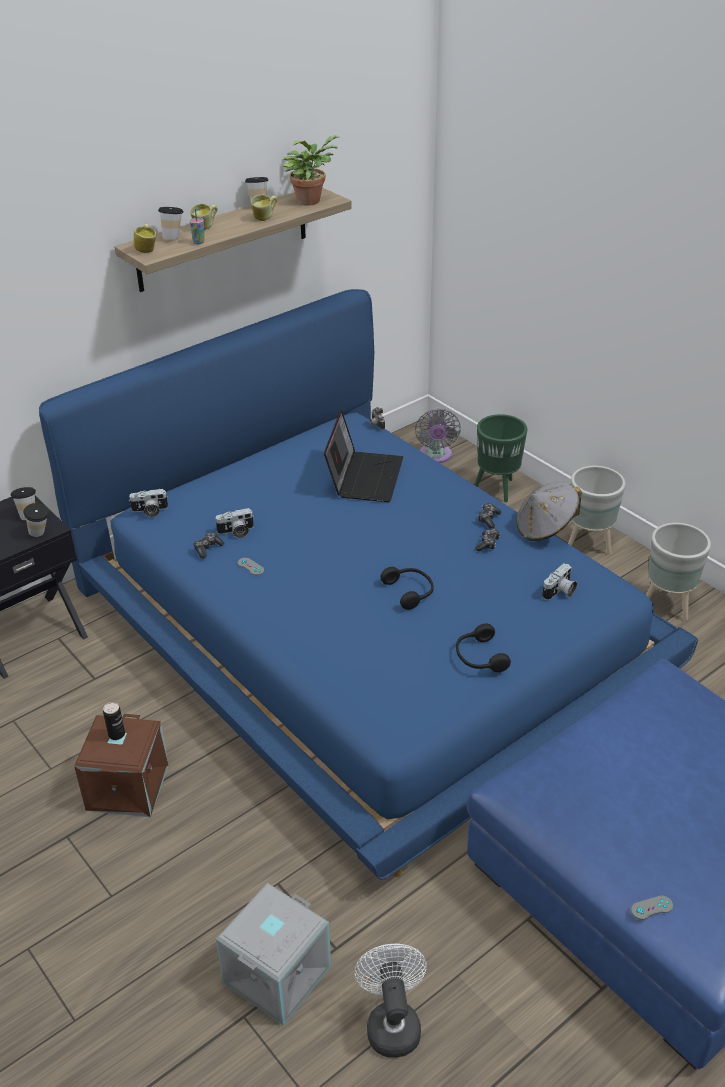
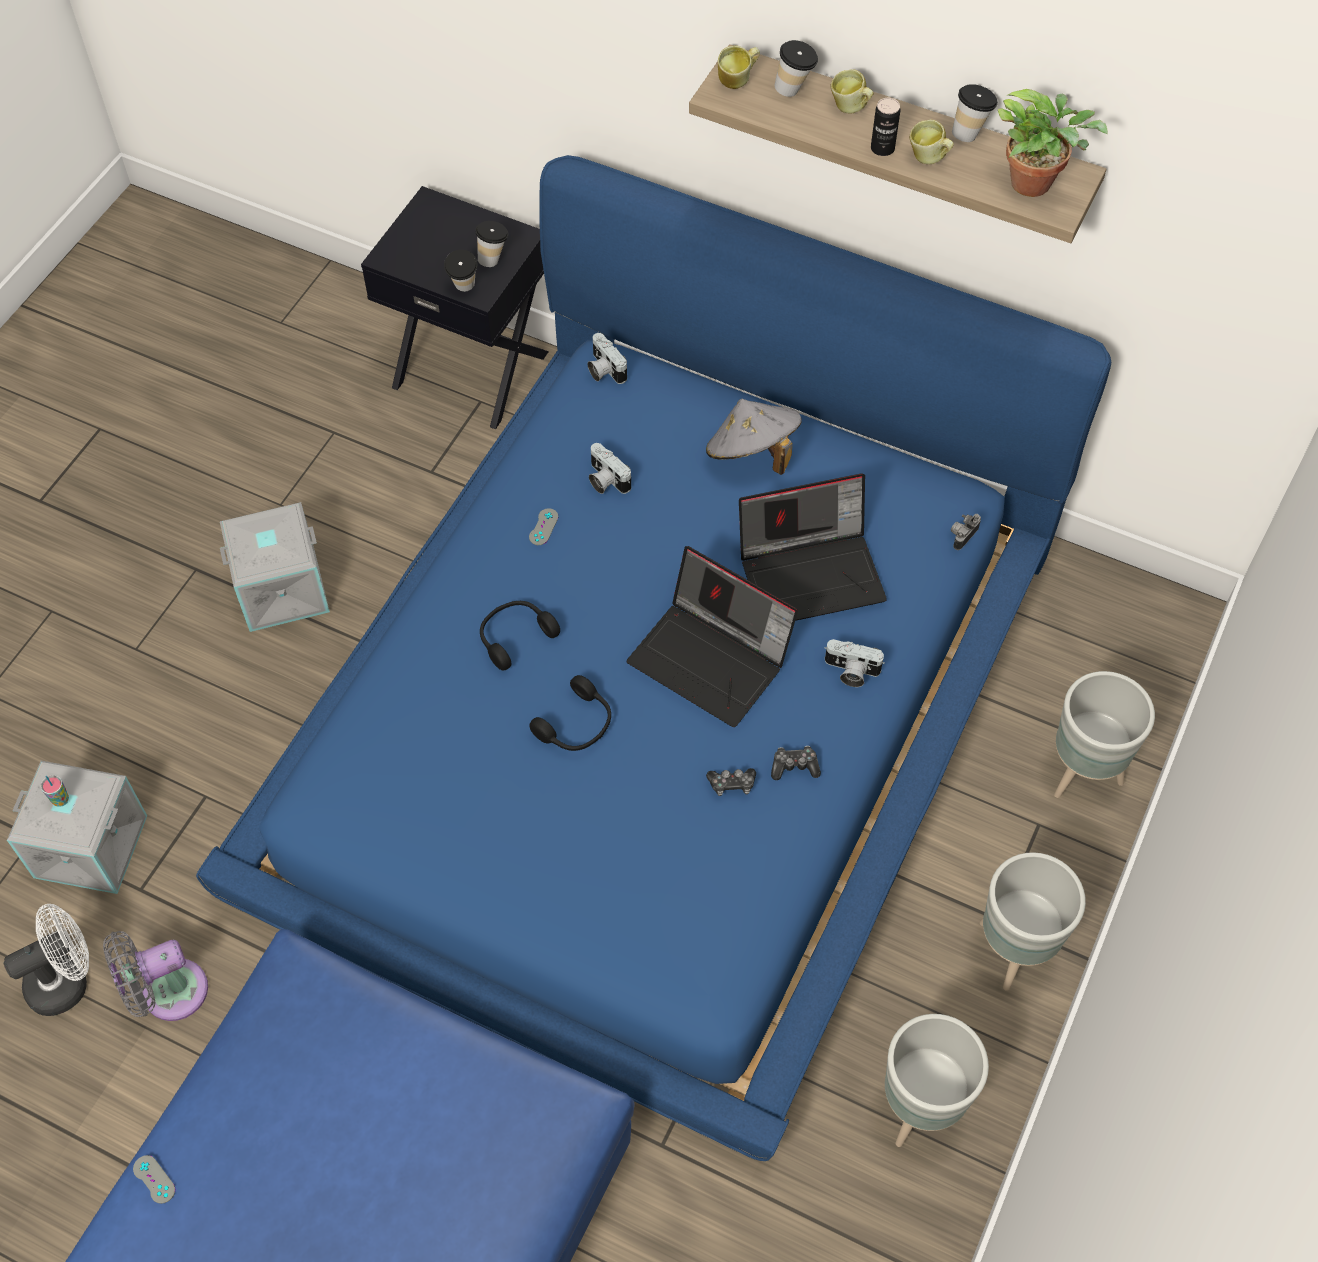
camera: 65 degrees right, 20 degrees up
(116, 734) = (269, 535): can -> can (882, 148)
(126, 787) = (282, 587): brown storage box -> grey storage box
(198, 242) = (795, 123): cup -> cup (61, 800)
(208, 548) = (557, 465): game controller -> none
(398, 527) = (712, 659): none -> laptop
(435, 456) = (1118, 655): grey fan -> grey fan (167, 993)
(479, 657) = (482, 853): black headphones -> black headphones (515, 636)
(498, 489) = (1083, 774): green planter -> grey planter
(545, 528) = (812, 850): grey hat -> grey hat (752, 454)
(560, 592) = (666, 912): camera -> camera (850, 672)

